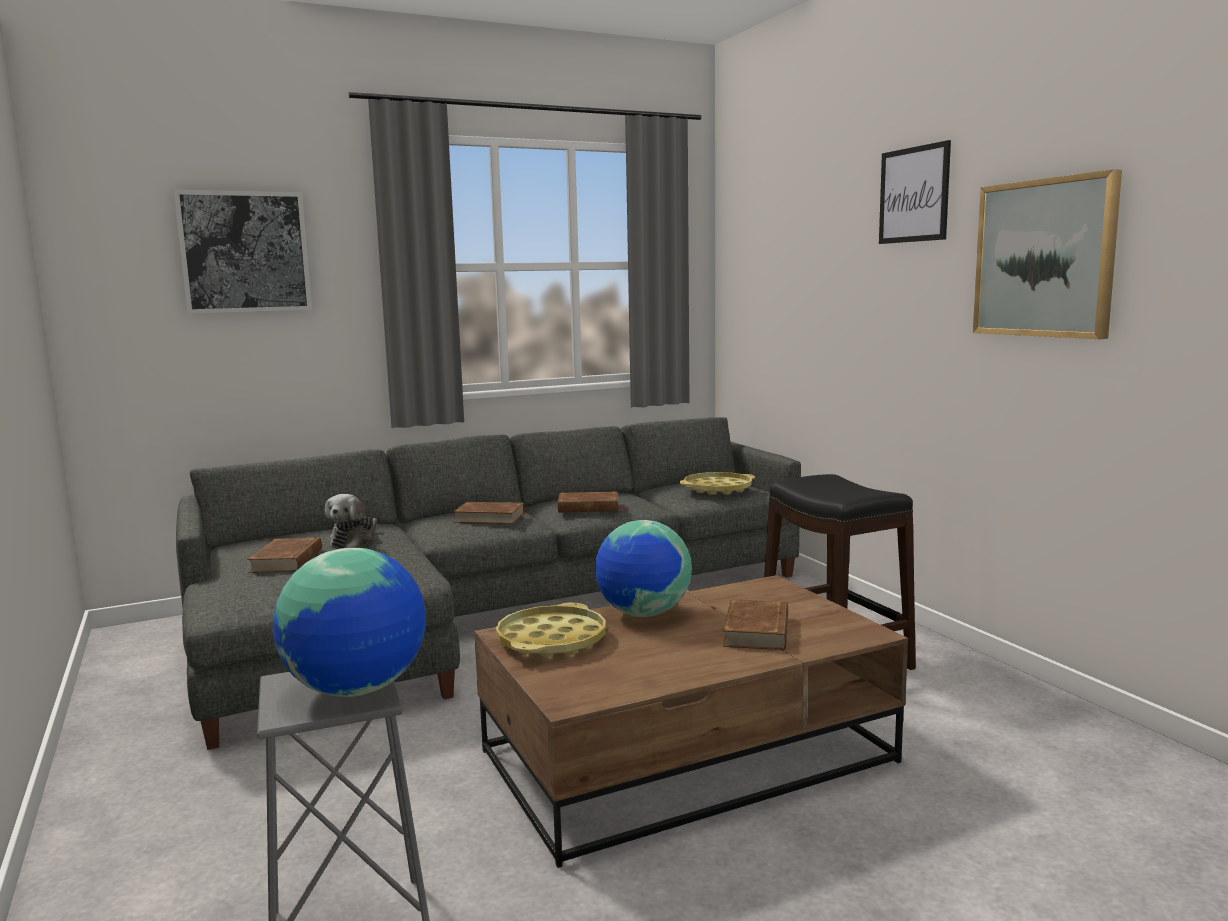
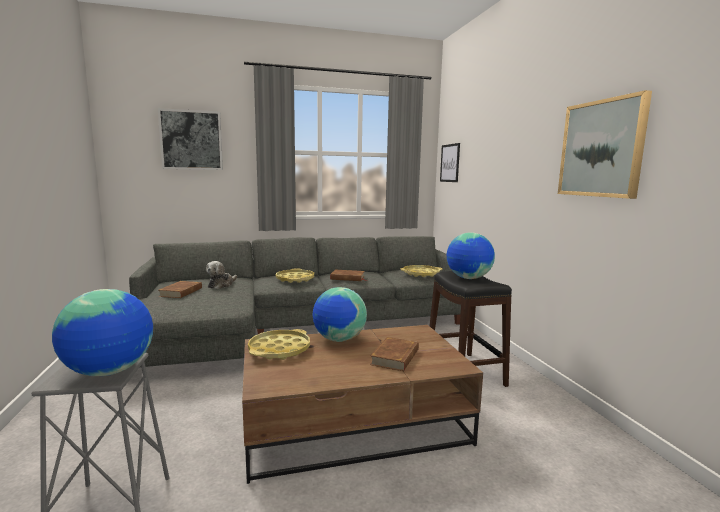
camera: 10 degrees right, 0 degrees up
(489, 518) = (295, 279): brown book -> yellow tray
(835, 488) = (468, 278): none -> globe
(914, 194) = (532, 114): picture -> picture (450, 163)

